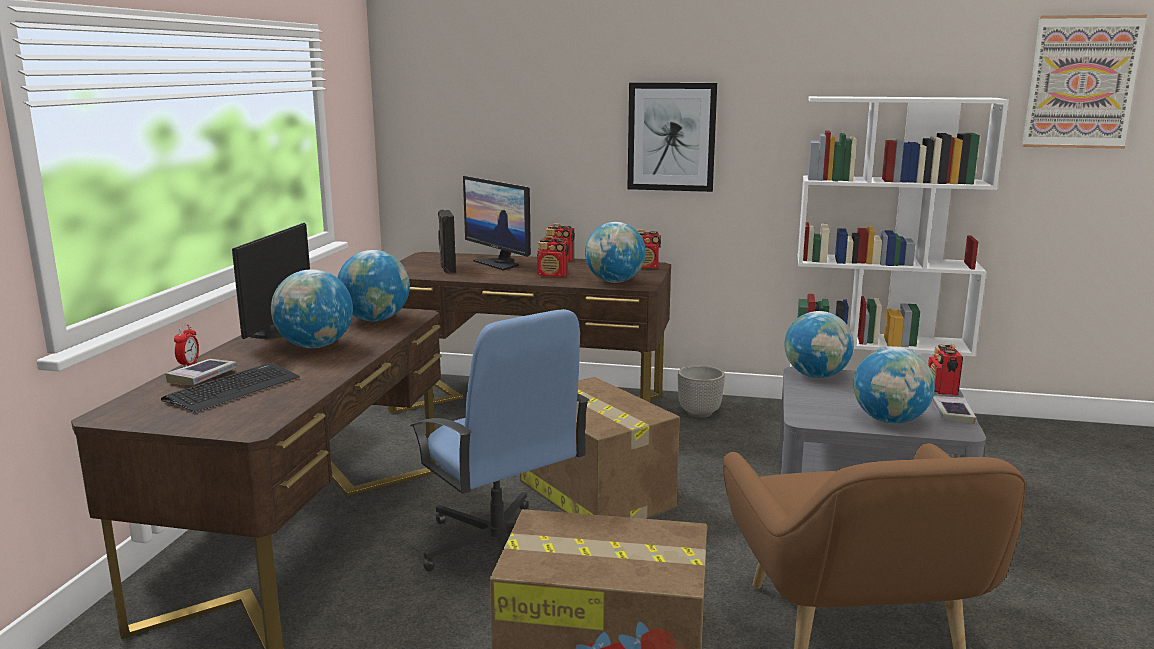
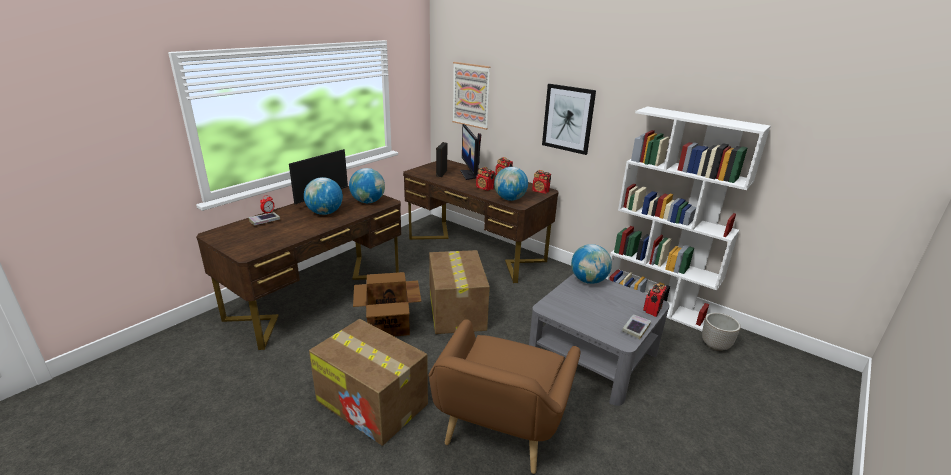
camera: 25 degrees right, 10 degrees up
(233, 389) = (267, 231): keyboard -> none
(498, 546) = (388, 325): blue office chair -> cardboard box
(700, 413) = (556, 278): planter -> planter (715, 346)
(889, 420) = (591, 322): globe -> none
(1081, 82) = (837, 124): picture -> picture (471, 95)

